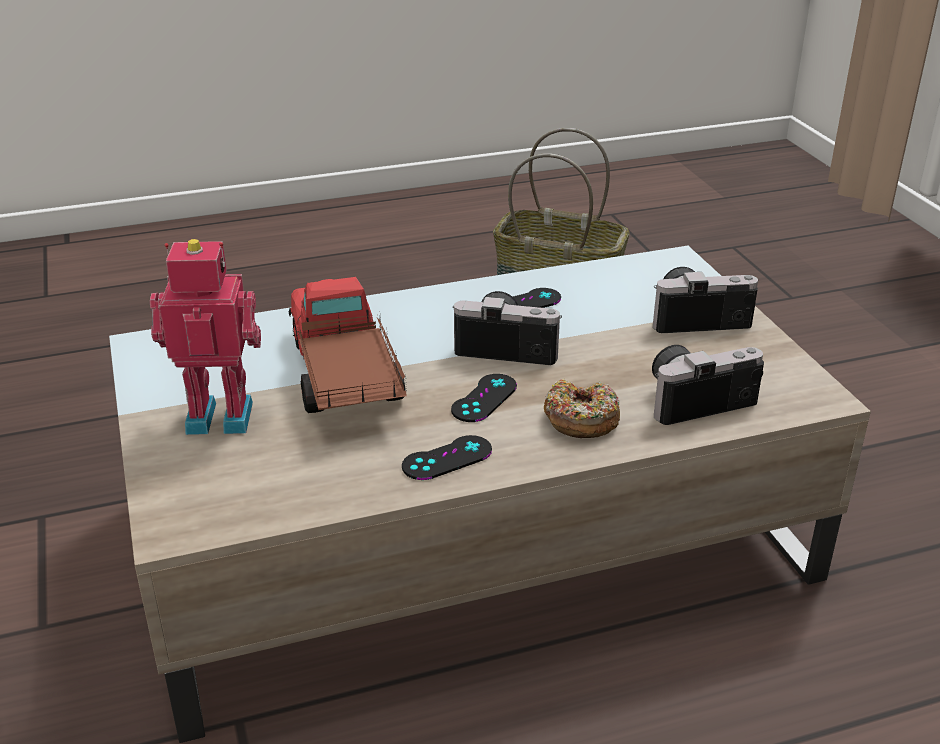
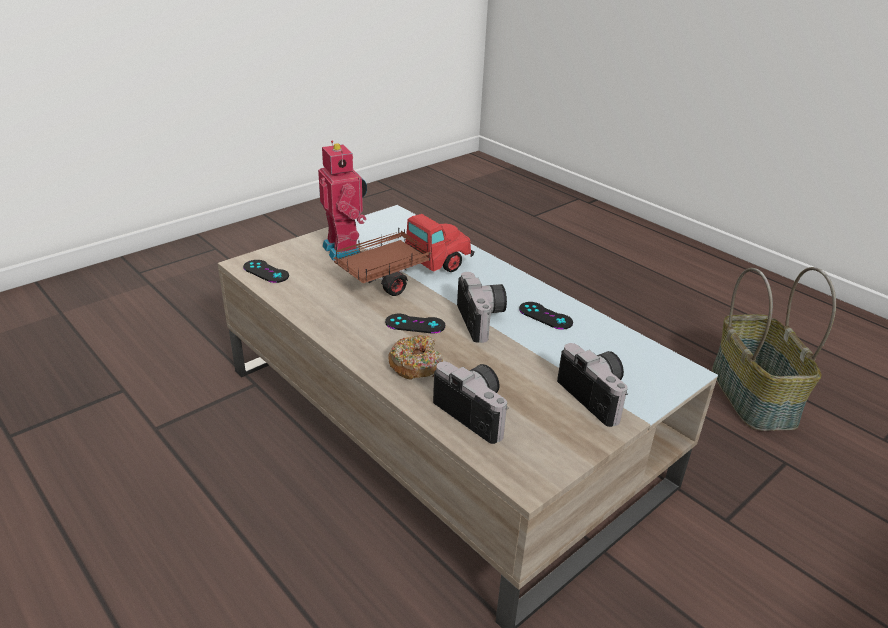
camera: 65 degrees right, 0 degrees up
(447, 458) = (344, 324): black game controller -> black game controller (266, 271)

